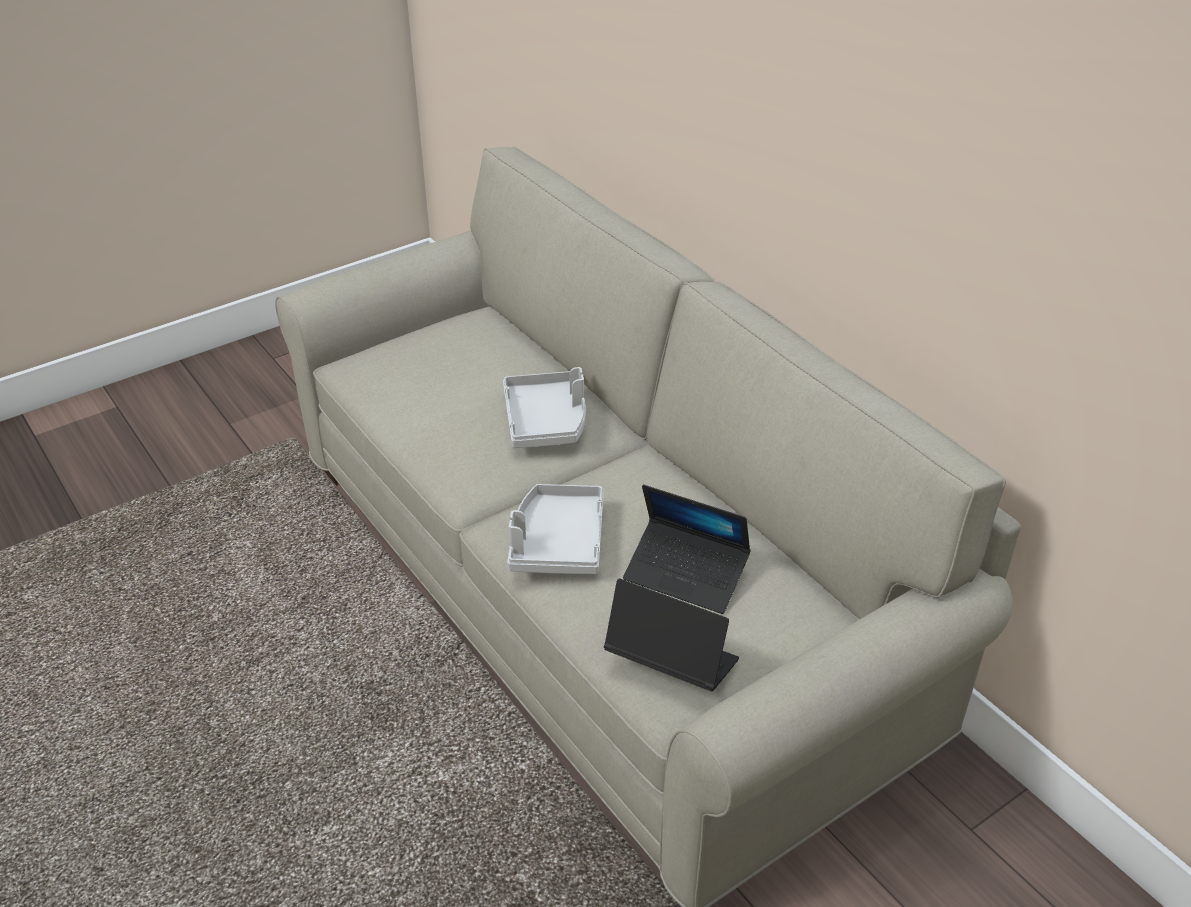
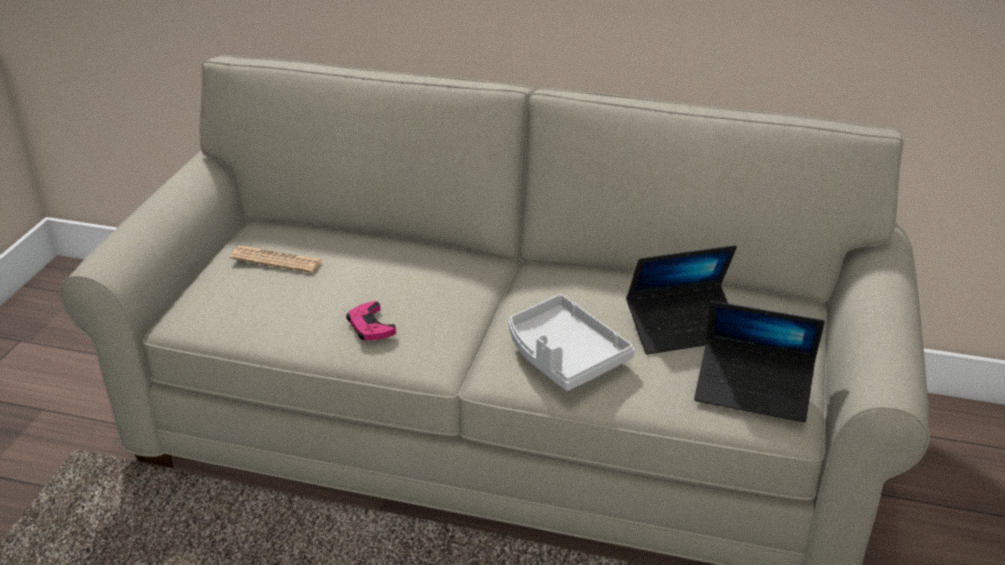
camera: 40 degrees left, 5 degrees down
(451, 438) = (370, 326): none -> pink game controller
(454, 348) = (276, 260): none -> newspaper
(546, 421) = (433, 277): grey tray -> none
(671, 663) = (753, 390): laptop -> laptop turned 150 degrees counterclockwise

